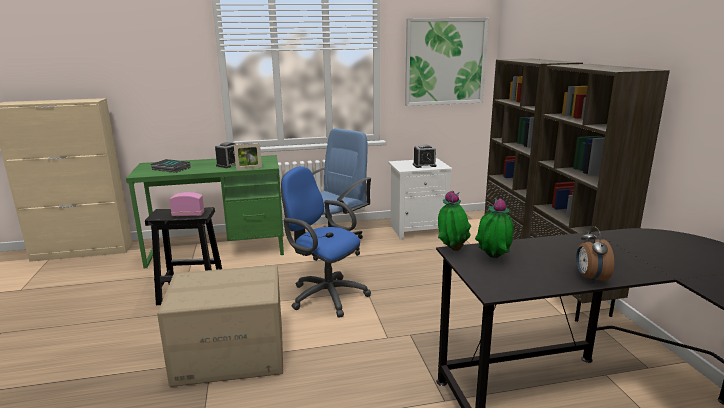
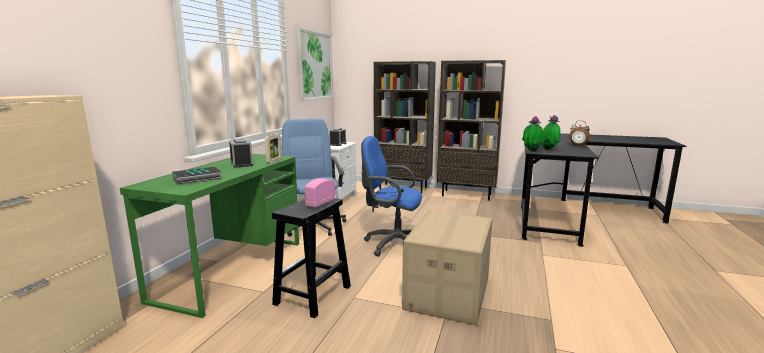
camera: 60 degrees left, 5 degrees down
(325, 295) = (393, 244): blue office chair -> blue office chair turned 45 degrees clockwise

